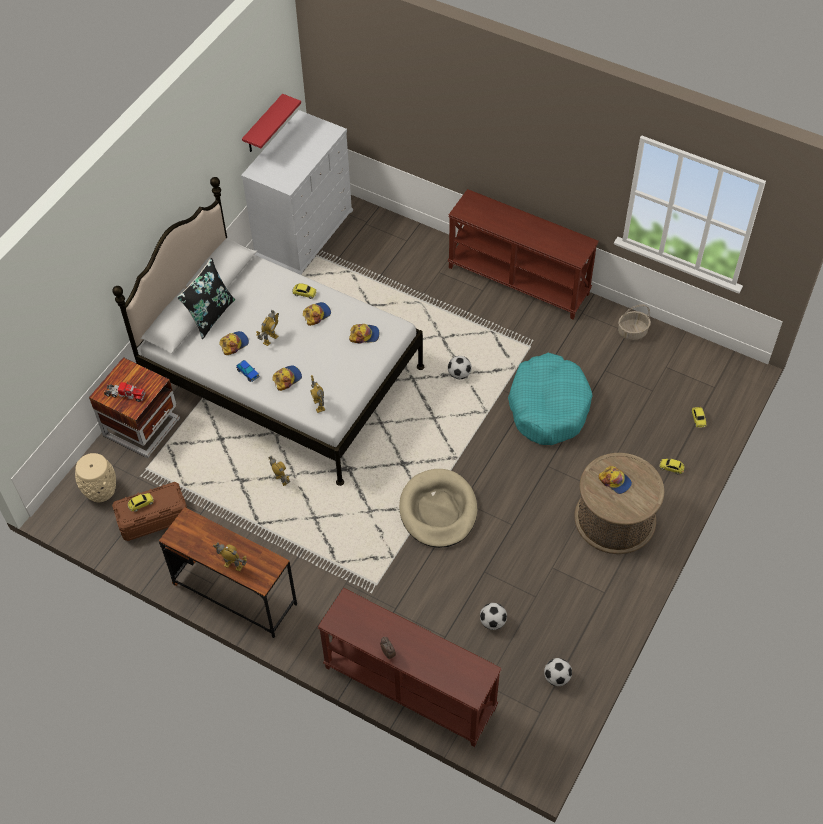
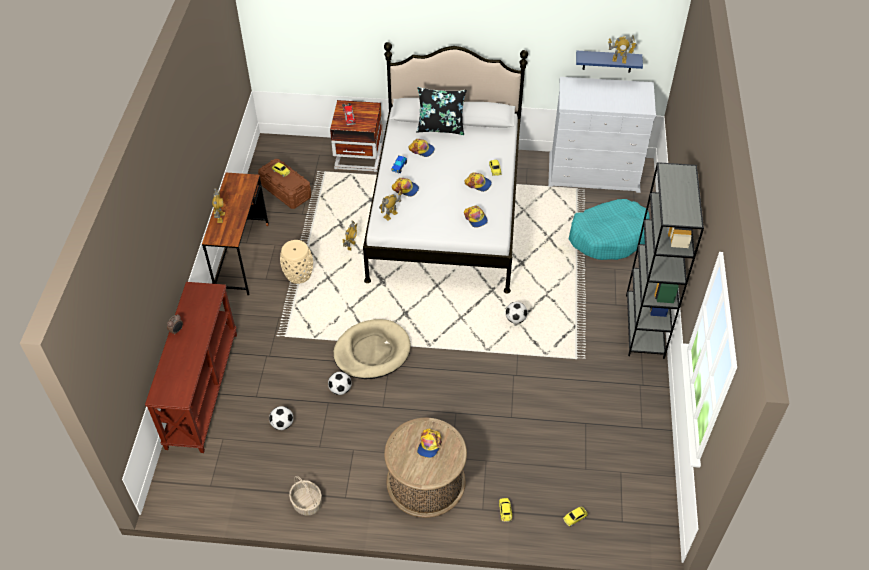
camera: 65 degrees right, 5 degrees down
(100, 490) = (296, 156): beige stool -> beige stool (298, 274)
(263, 125) = (607, 61): red shelf -> blue shelf
(270, 339) = (437, 167): toy robot -> toy robot (619, 60)
(519, 280) = (645, 326): brown console table -> grey bookcase
(548, 406) = (519, 393): turquoise dog bed -> turquoise dog bed (609, 236)
(556, 677) = (247, 487): football -> football (340, 389)
(632, 331) = (645, 431): basket -> basket (307, 503)

